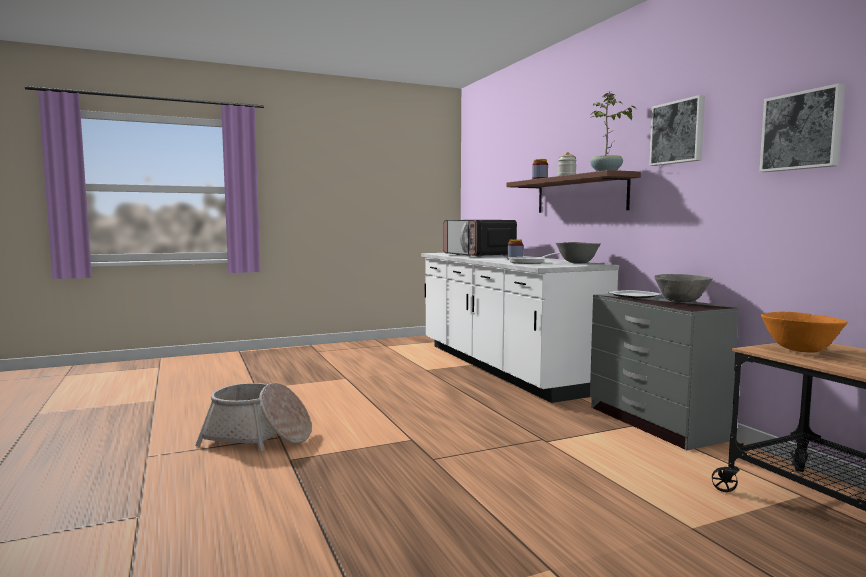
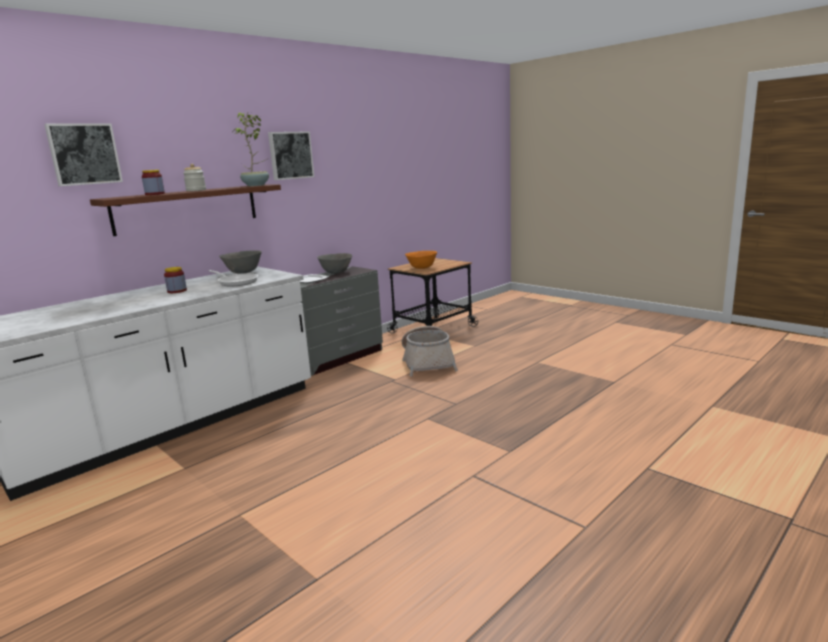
camera: 110 degrees left, 10 degrees up
(258, 437) = (484, 486): basket -> basket (427, 363)
(479, 255) = (88, 310): microwave -> none
(802, 131) = (363, 163): picture -> picture (84, 154)

